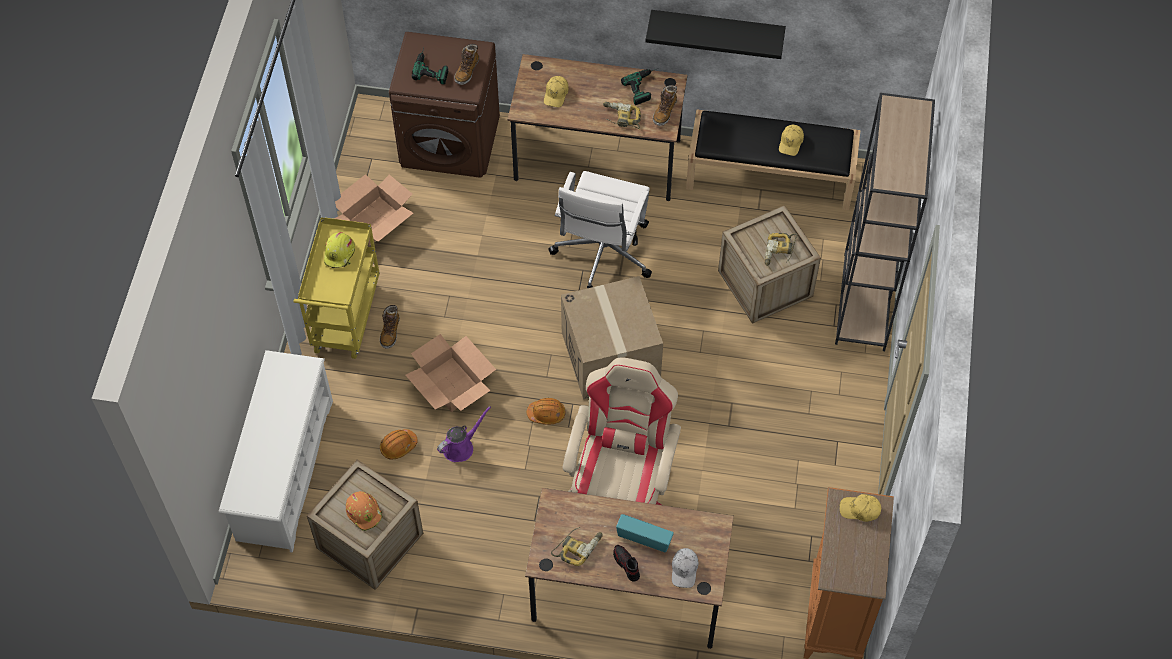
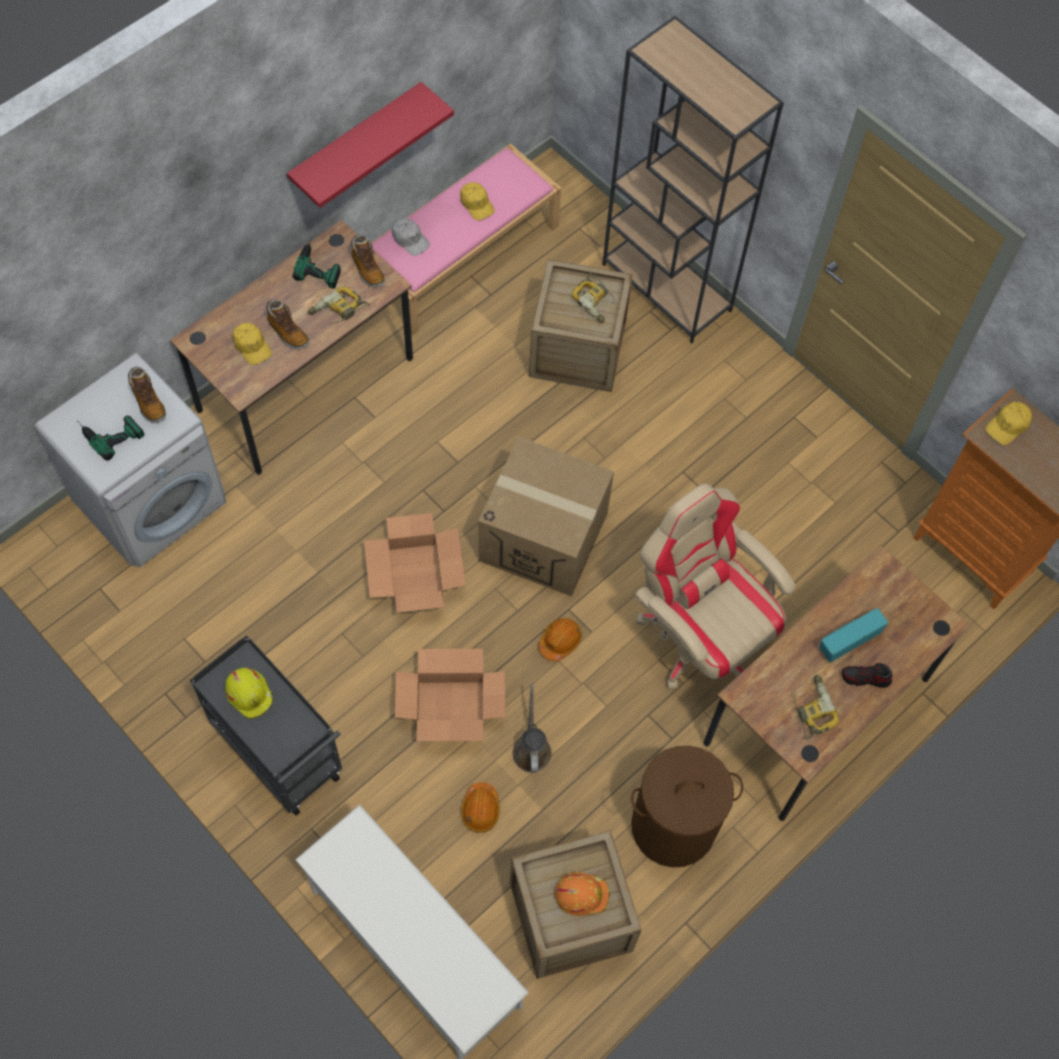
camera: 55 degrees left, 5 degrees up
(345, 320) = (281, 756): yellow cart -> grey cart
(374, 221) = (181, 641): cardboard box -> cardboard box (415, 575)
(390, 332) = (335, 721): boot -> boot (287, 333)
(449, 142) = (153, 500): brown washing machine -> white washing machine
(461, 447) = (531, 748): purple watering can -> brown watering can
(475, 559) = (673, 826): none -> brown laundry basket
(602, 255) = (421, 460): white office chair -> none
(684, 570) = (909, 630): white cap -> white cap (410, 239)
(717, 29) = (356, 141): black shelf -> red shelf
(771, 174) = (462, 256): black bench -> pink bench

